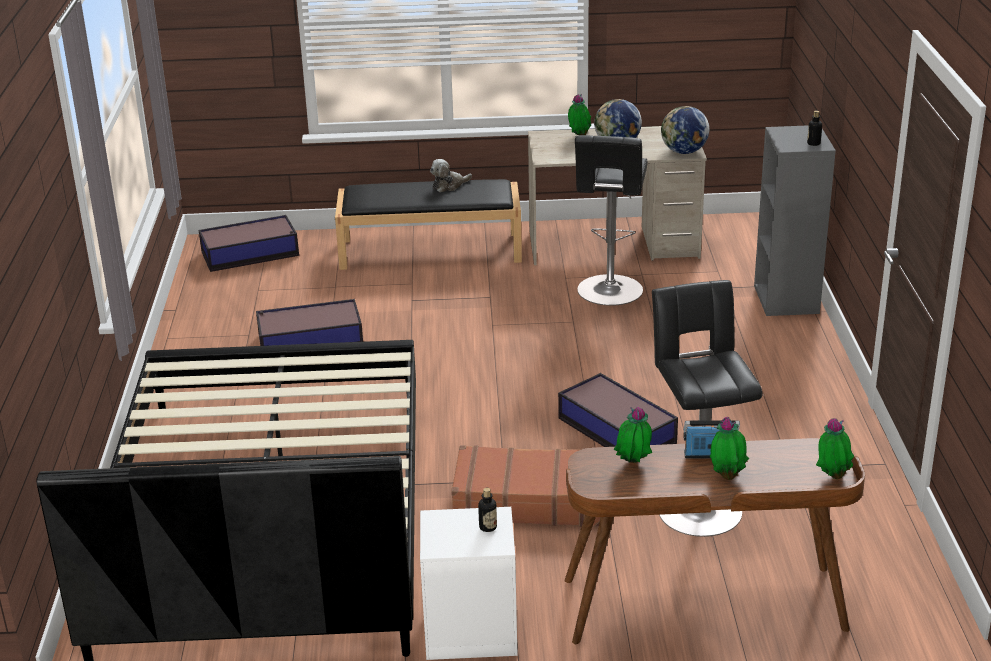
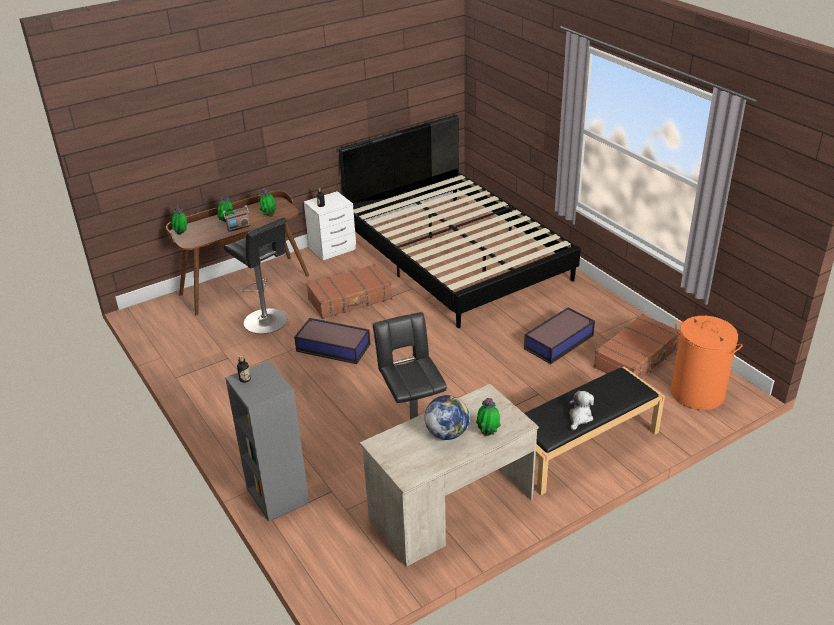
camera: 150 degrees right, 5 degrees up
(251, 253) = (696, 393): storage box -> orange laundry basket
(252, 298) = (637, 358): none -> brown suitcase
(684, 152) = (383, 443): globe -> none

